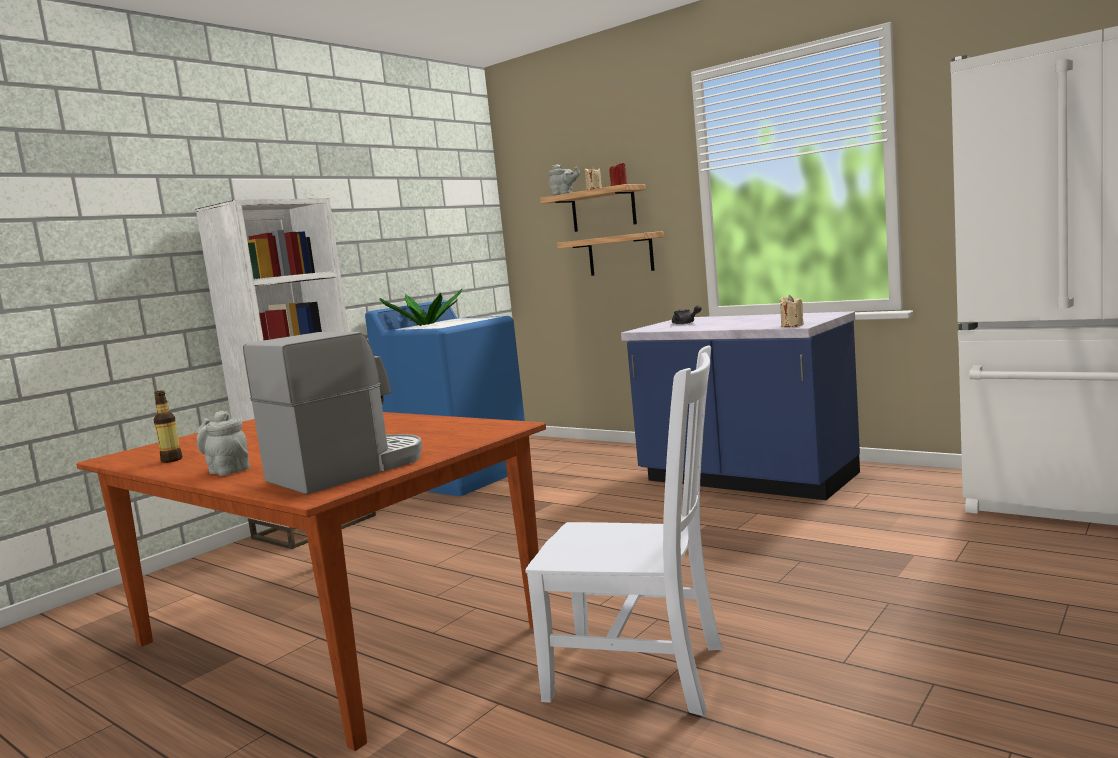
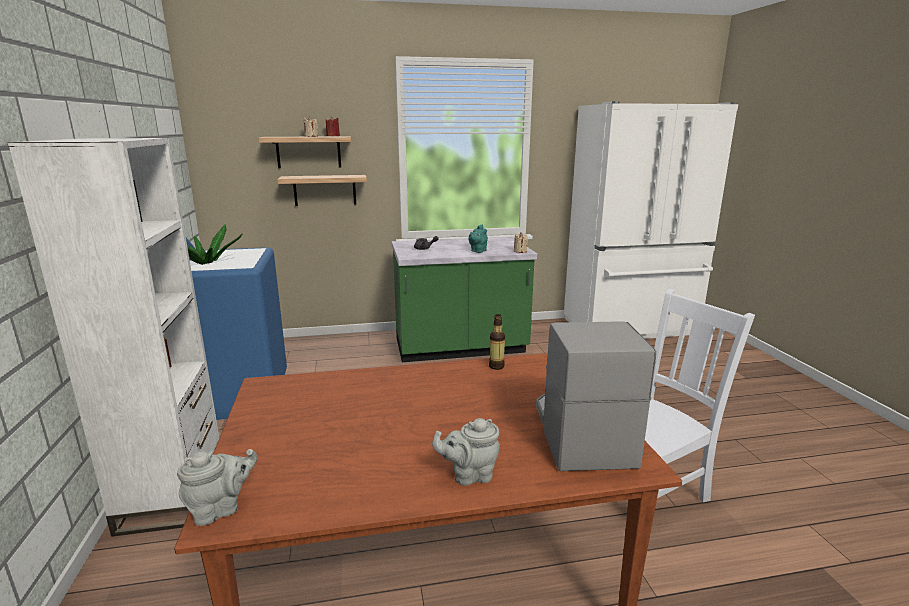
camera: 50 degrees left, 10 degrees up
(172, 460) = (343, 488): bottle -> bottle (496, 366)
(564, 194) = (278, 136): grey teapot -> grey teapot (221, 509)
(737, 325) = (478, 251): none -> turquoise teapot
(746, 479) = (460, 347): blue counter -> green counter

